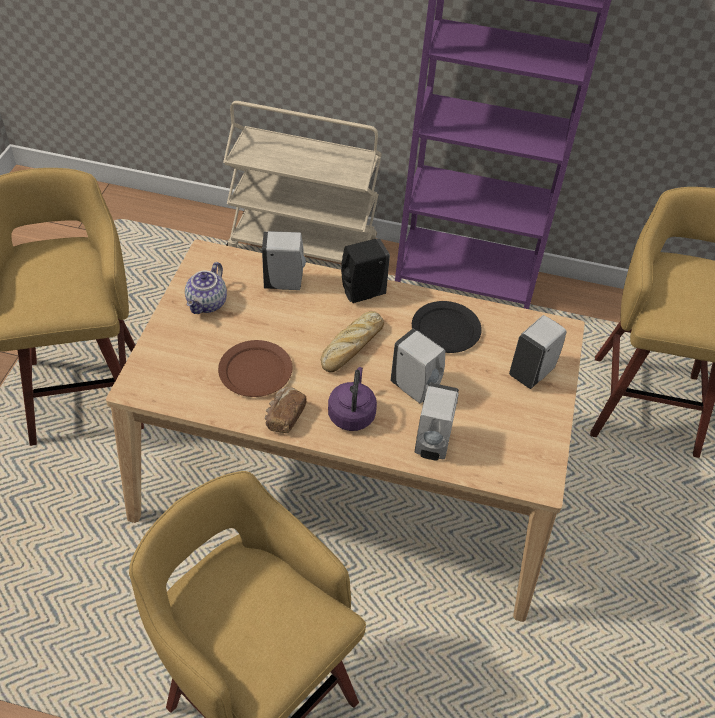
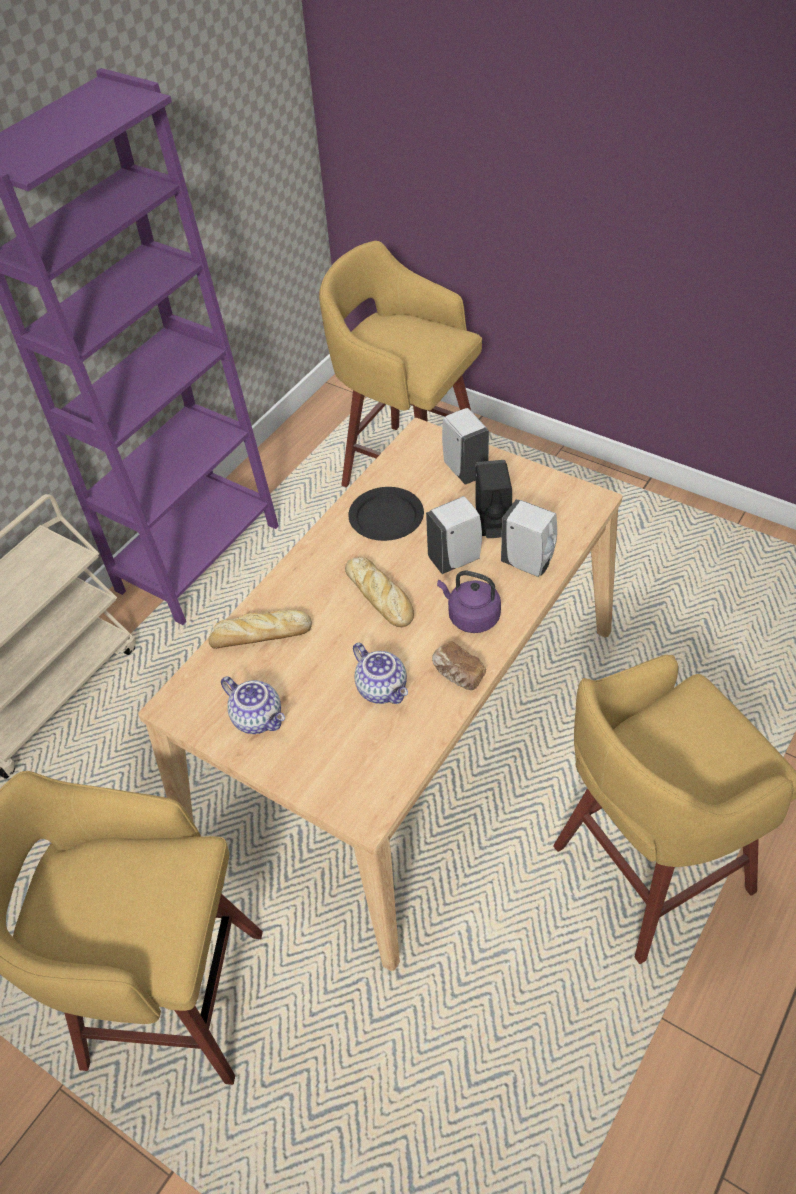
camera: 65 degrees left, 0 degrees up
(256, 371) = (383, 688): brown plate -> teapot
(285, 283) = (259, 636): white soap dispenser -> bread
(361, 293) = (306, 572): black soap dispenser -> black soap dispenser (492, 525)

